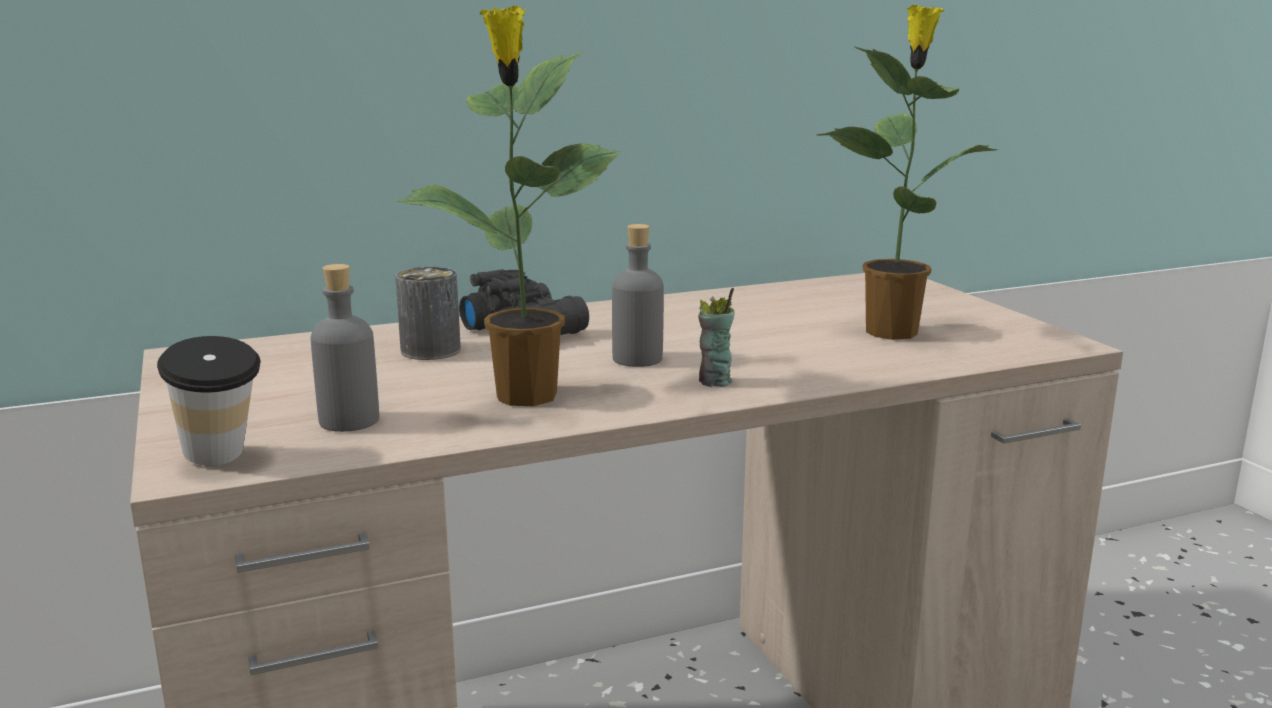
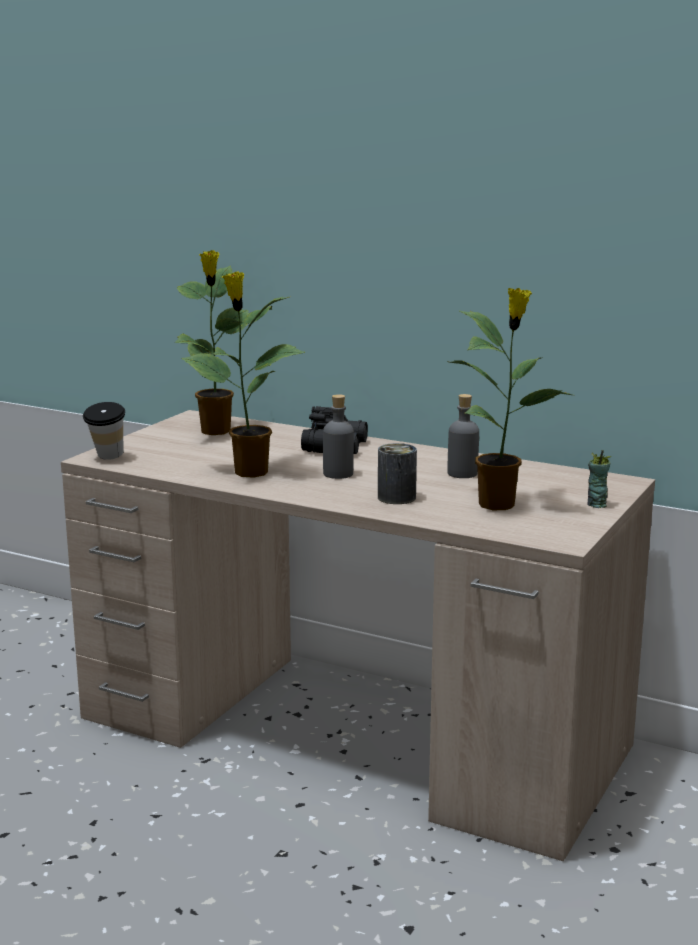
camera: 50 degrees right, 0 degrees up
(292, 363) = (215, 431): none -> potted plant
(349, 421) = (173, 459): grey bottle -> grey bottle (462, 473)
(430, 350) = (275, 443): can -> can (396, 497)
(714, 382) = (334, 493): cup -> cup (596, 504)

